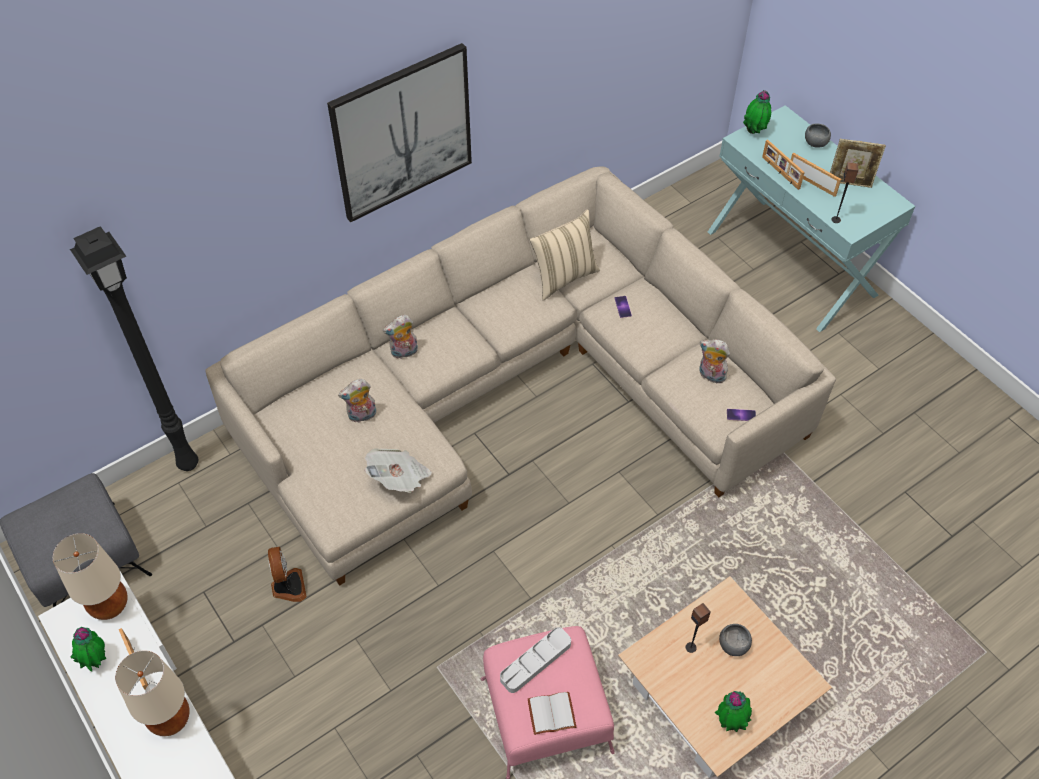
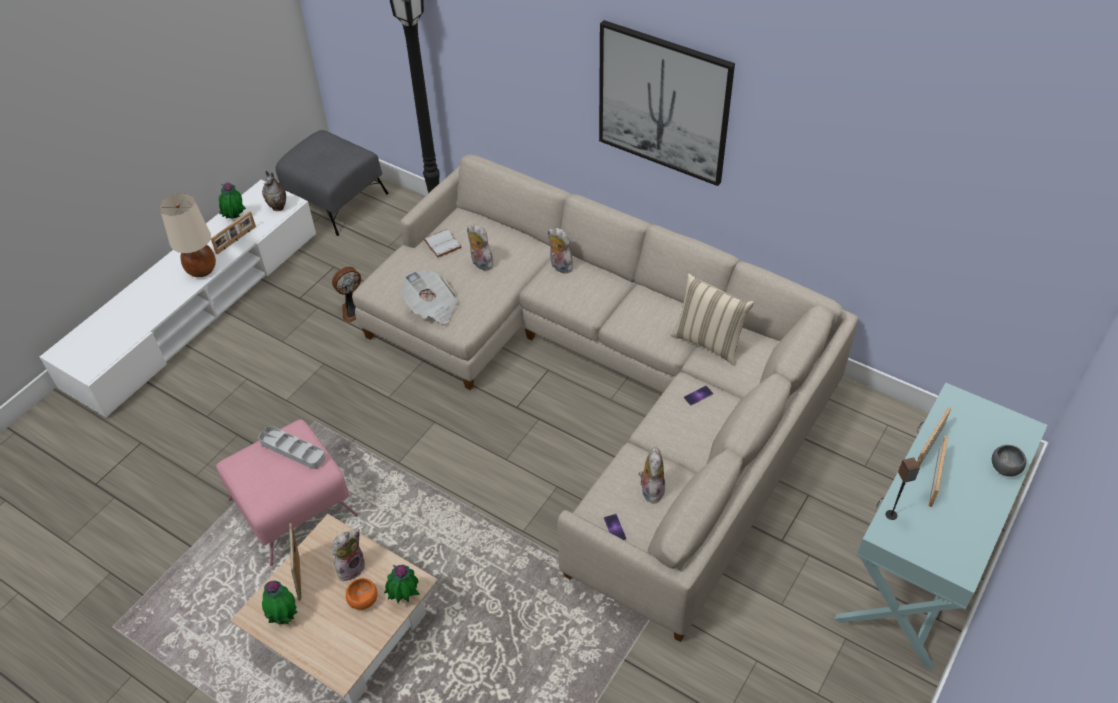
camera: 70 degrees right, 5 degrees down
(110, 605) = (279, 207): beige table lamp -> vase
(551, 715) = (247, 475): white book -> white book (441, 244)
(691, 647) = (351, 566): speaker -> plush toy
(733, 644) = (364, 600): grey bowl -> orange bowl
(754, 132) = (977, 407): potted plant -> potted plant (405, 598)
(850, 183) = (963, 516): picture frame -> picture frame (301, 577)

